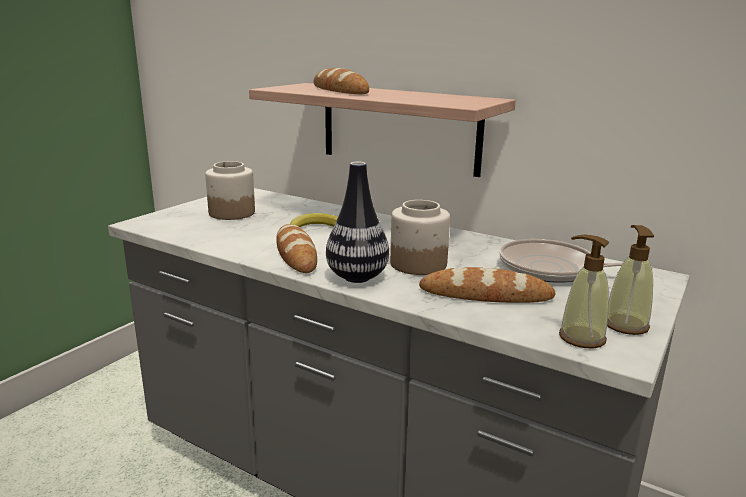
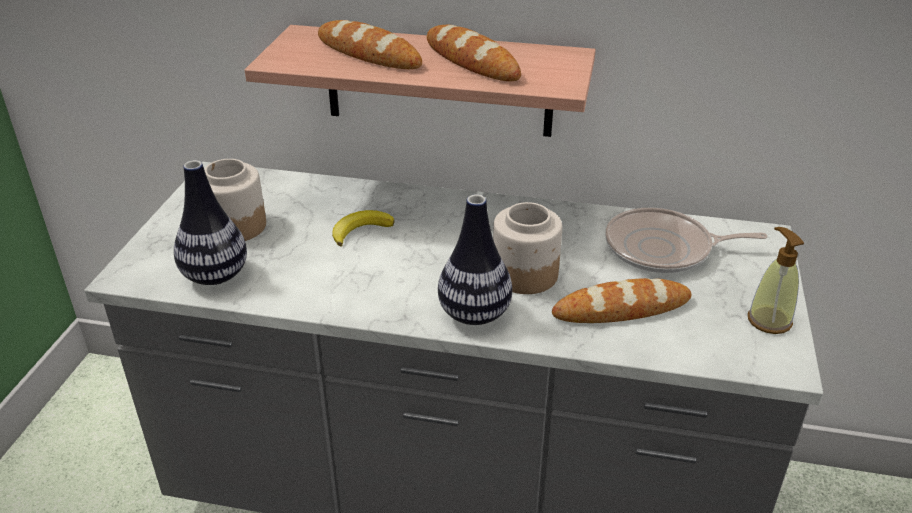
camera: 20 degrees left, 15 degrees up
(193, 231) = (215, 276): none -> vase
(296, 254) = (377, 289): bread -> bread (471, 61)
(581, 338) = (740, 350): soap dispenser -> none

